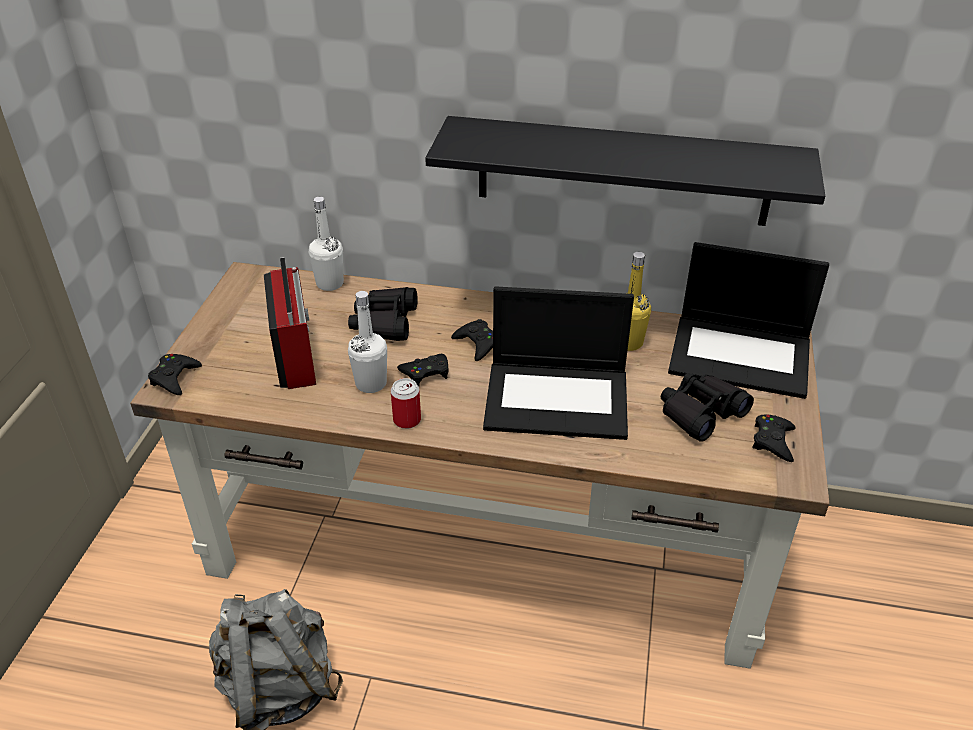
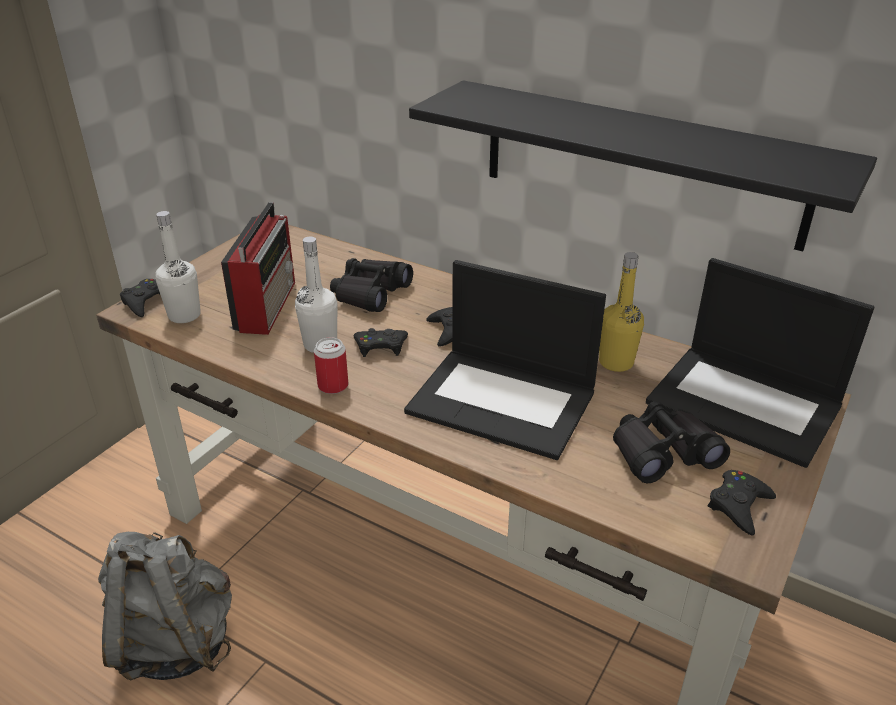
camera: 20 degrees right, 5 degrees down
(330, 283) = (341, 251): white bottle -> white bottle (184, 315)

